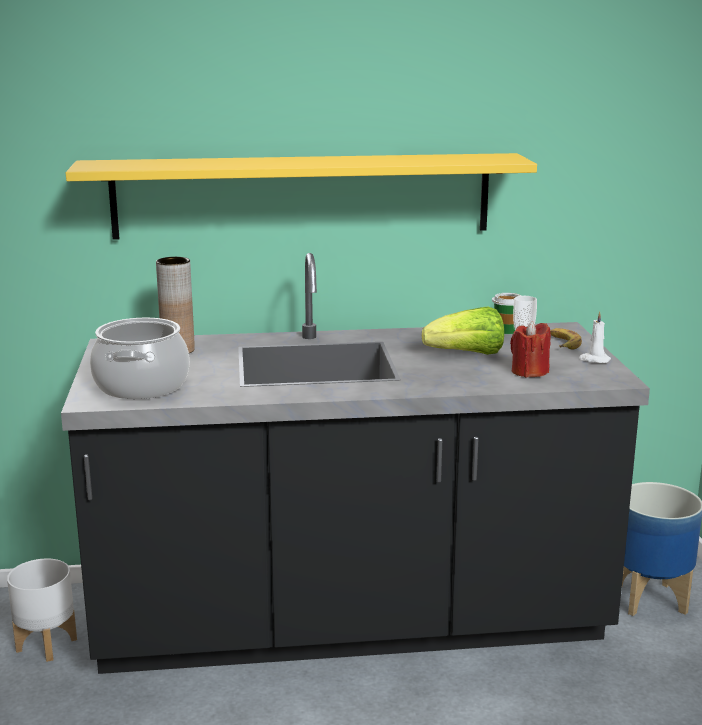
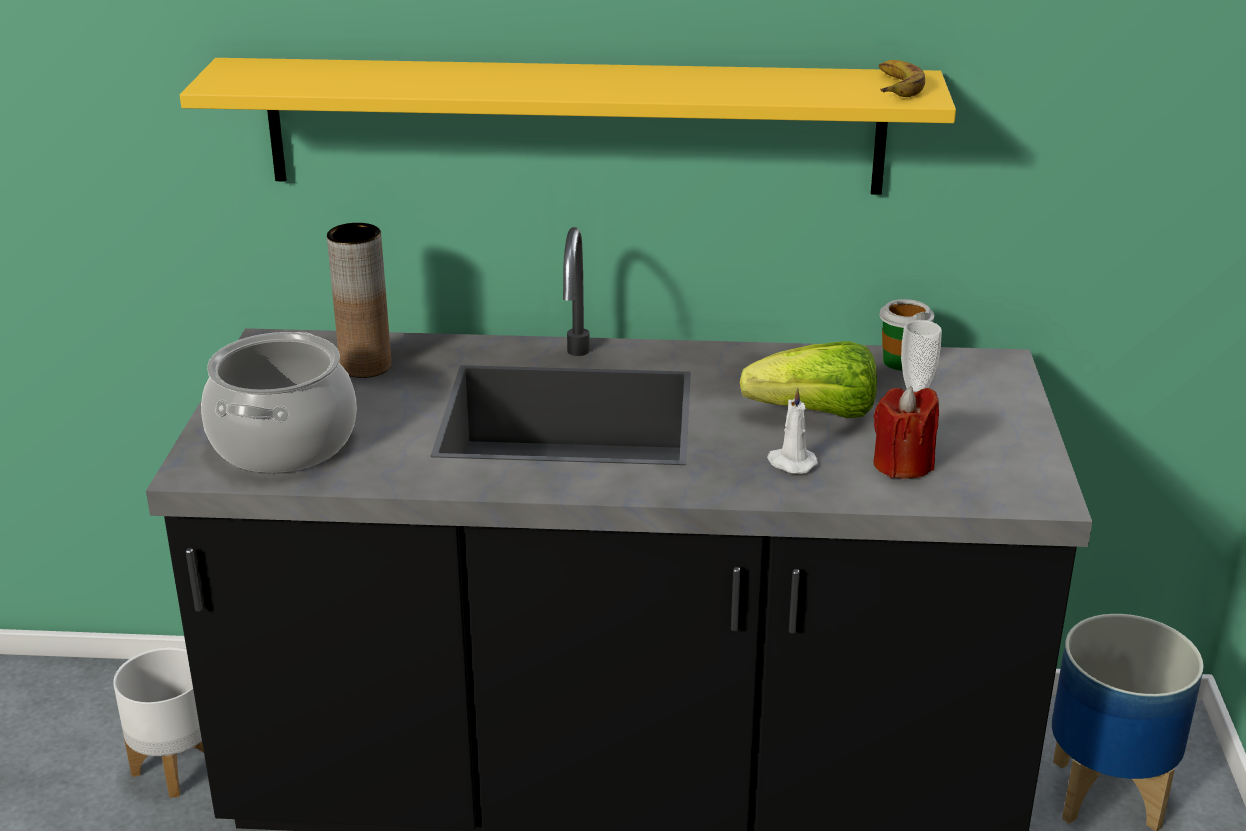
camera: 10 degrees right, 10 degrees up
(562, 343) = (984, 399): banana -> banana (895, 86)
(594, 360) = (1023, 445): white candle -> white candle (790, 463)

